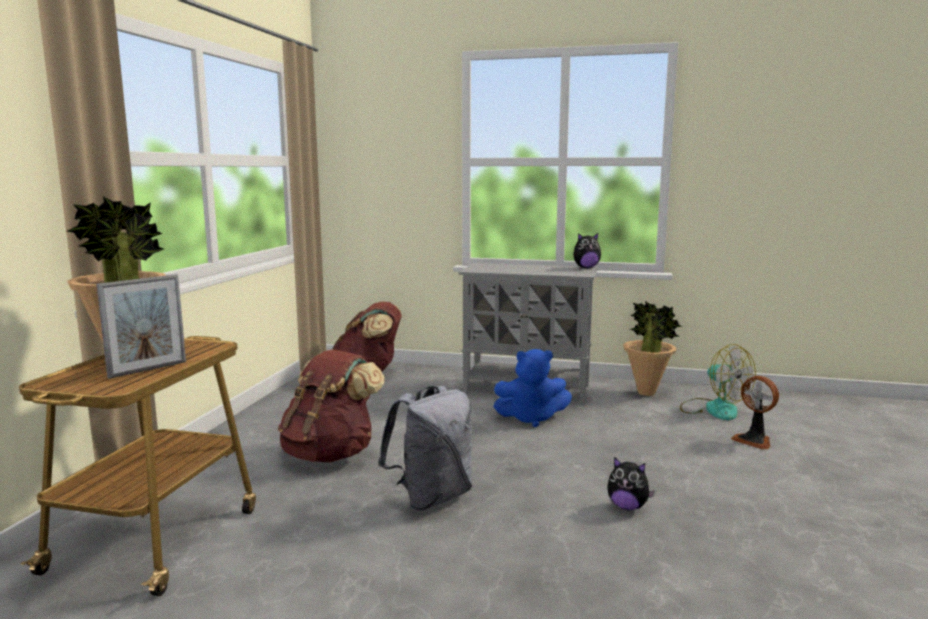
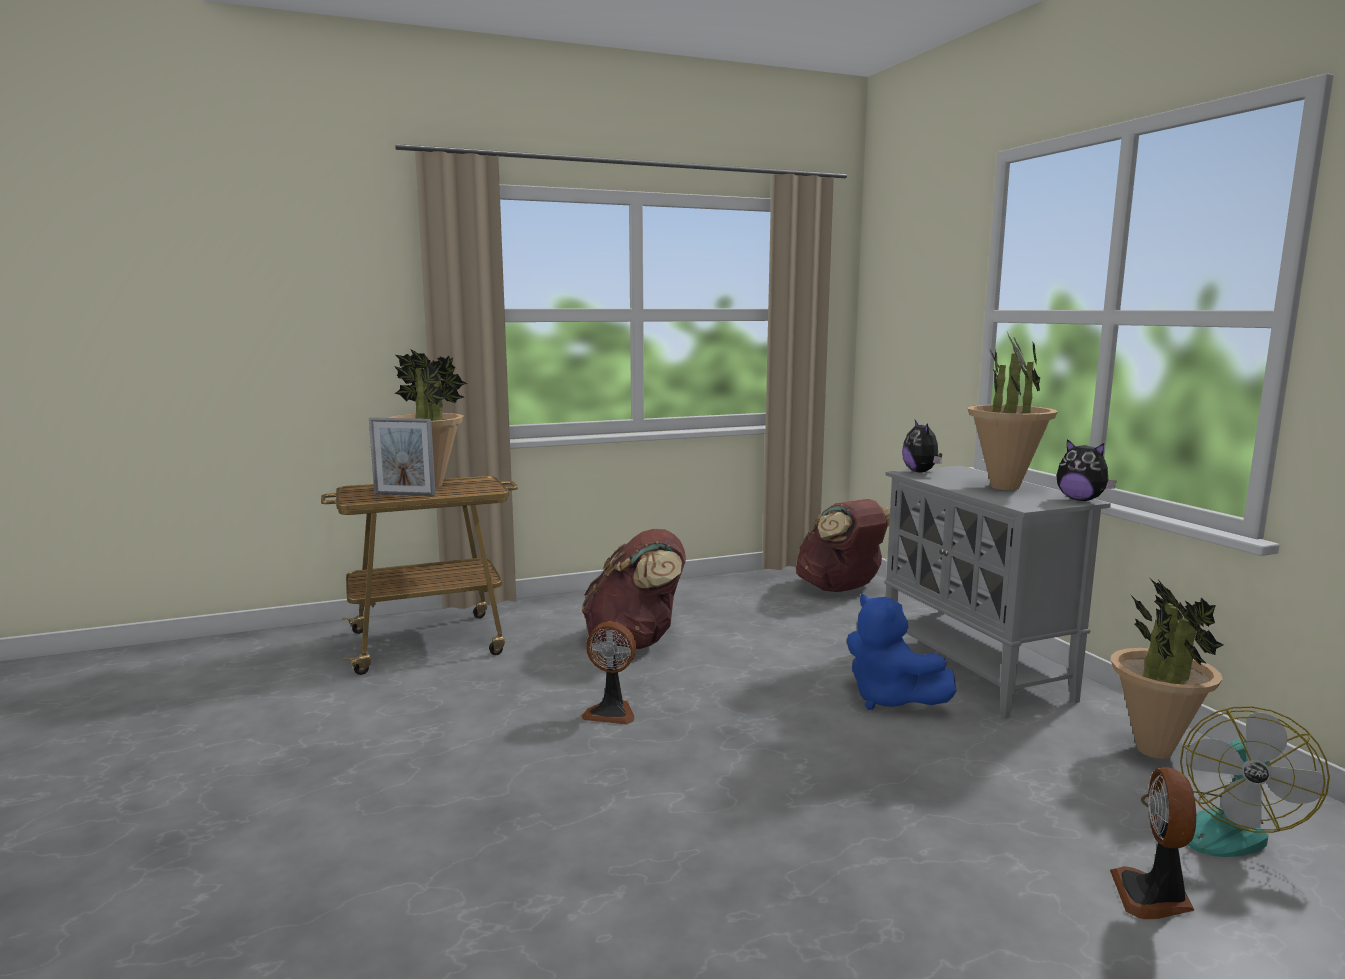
camera: 55 degrees right, 0 degrees up
(431, 497) = (611, 712): grey backpack -> fan
(539, 268) = (1005, 487): none -> potted plant
(628, 507) = (736, 830): plush toy -> plush toy (921, 472)

